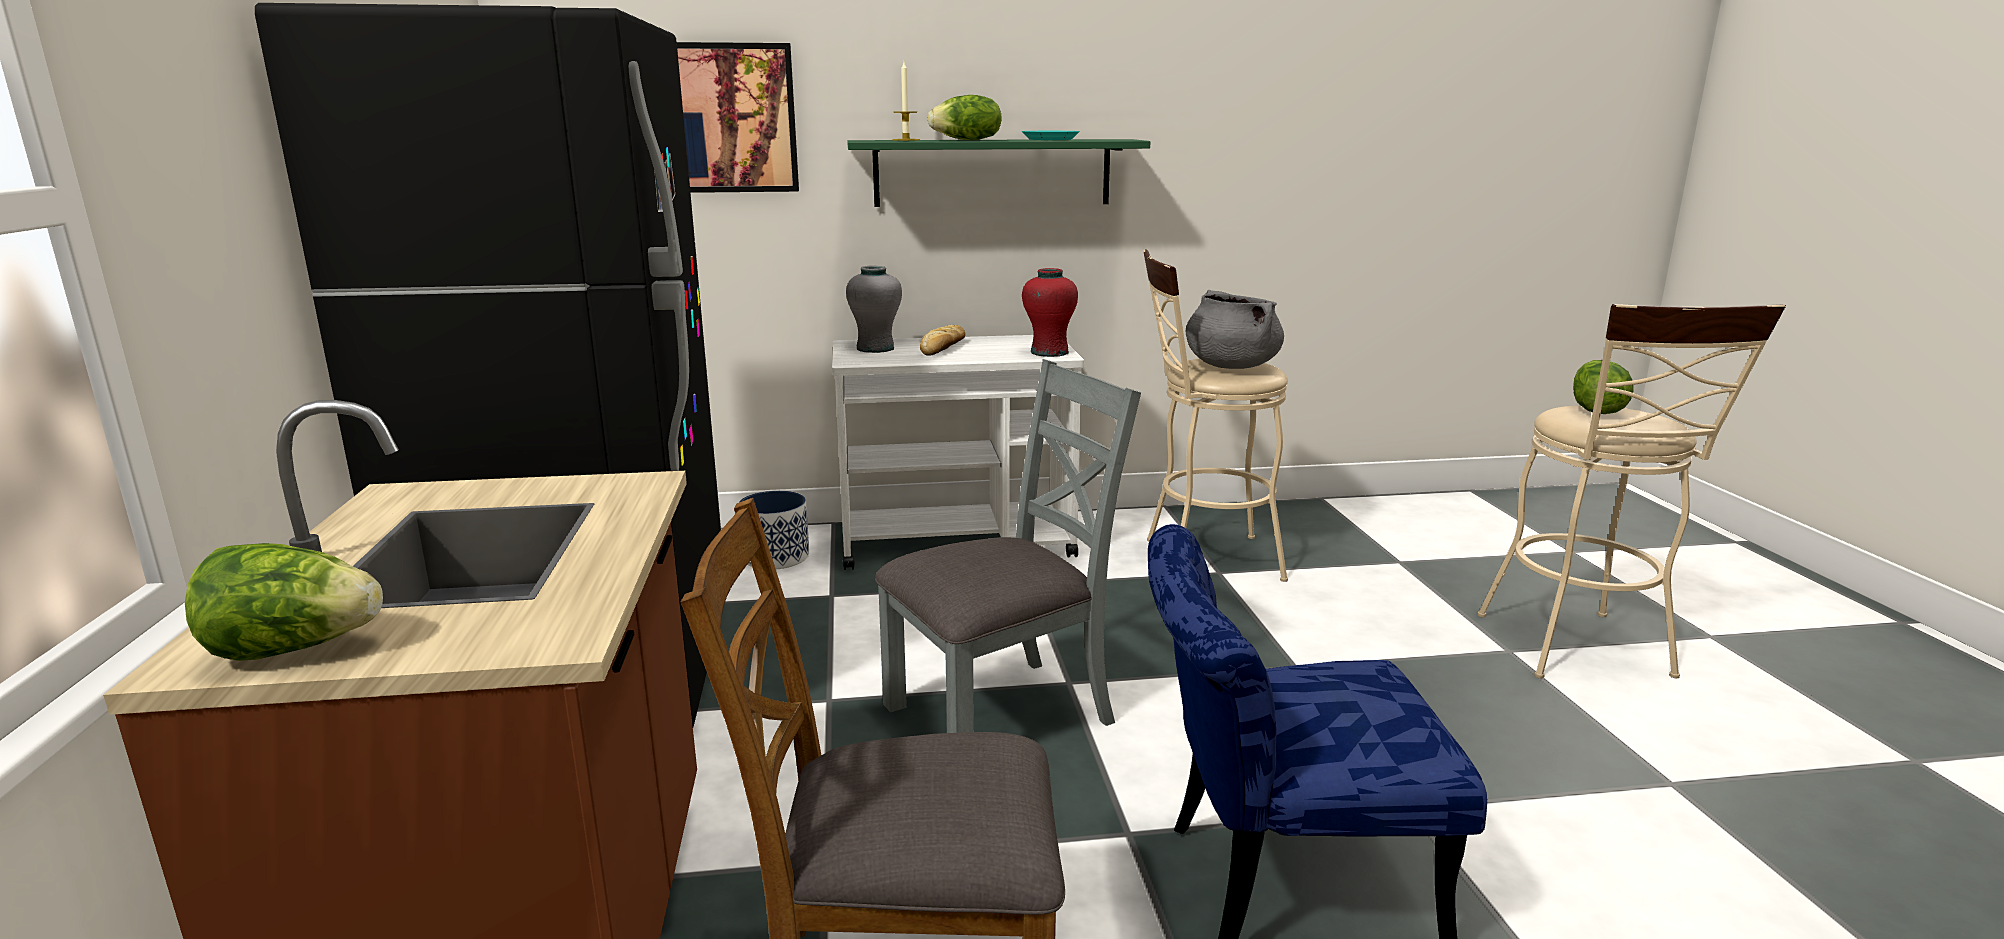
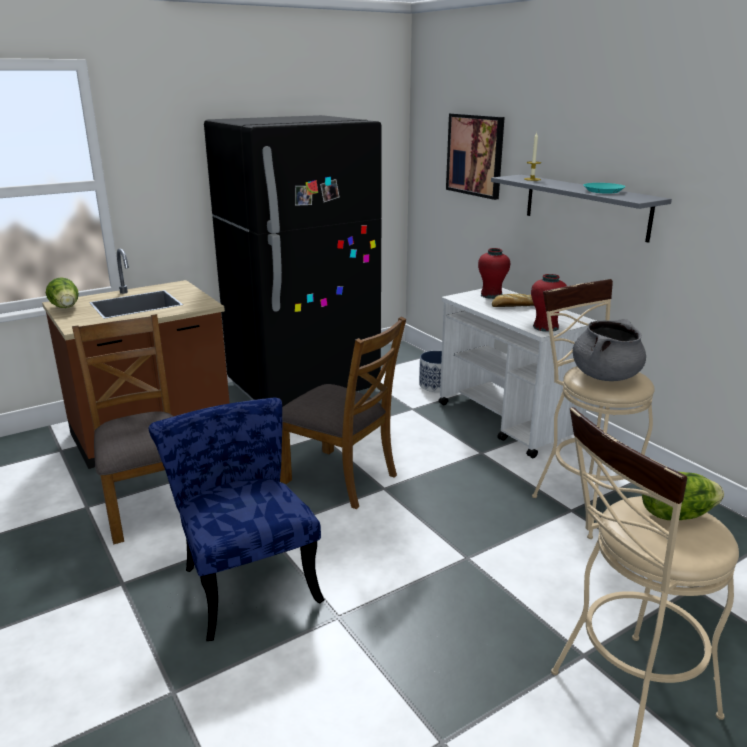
camera: 65 degrees right, 5 degrees up
(875, 348) = (491, 295): grey vase -> red vase
(967, 140) = (553, 184): lettuce -> none
(992, 172) = (585, 206): green shelf -> grey shelf
(1001, 714) = (340, 477): grey chair -> brown chair

